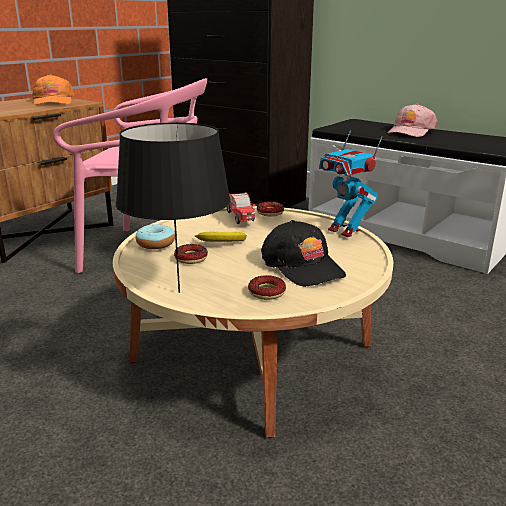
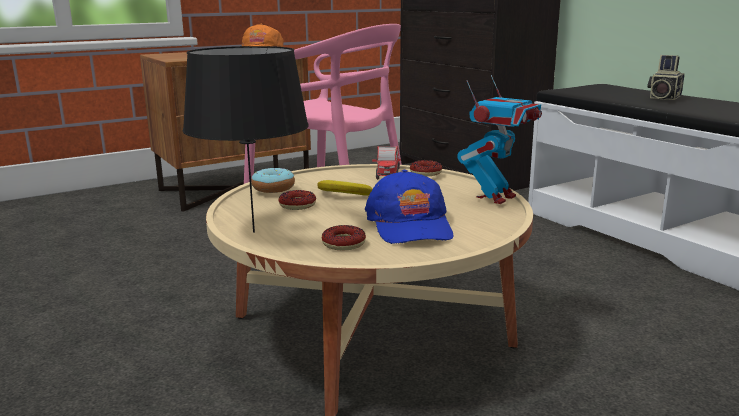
camera: 20 degrees right, 5 degrees down
(302, 266) = (410, 225): black cap -> blue cap
(345, 231) = (496, 197): toy robot -> toy robot turned 120 degrees counterclockwise
(411, 131) = (662, 98): pink cap -> camera

